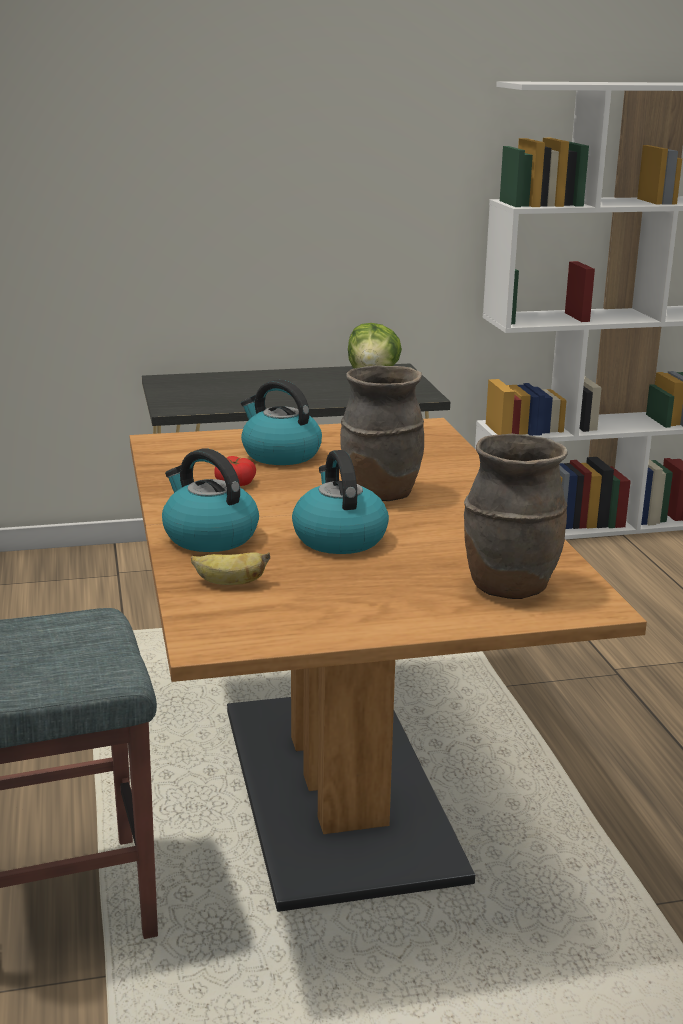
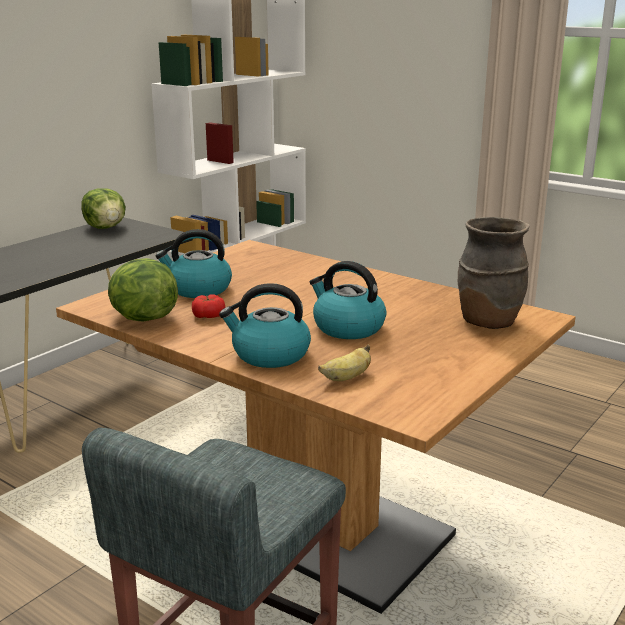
camera: 40 degrees left, 0 degrees up
(175, 466) = (143, 318): none -> lettuce
(379, 494) = (313, 294): brown vase -> none

